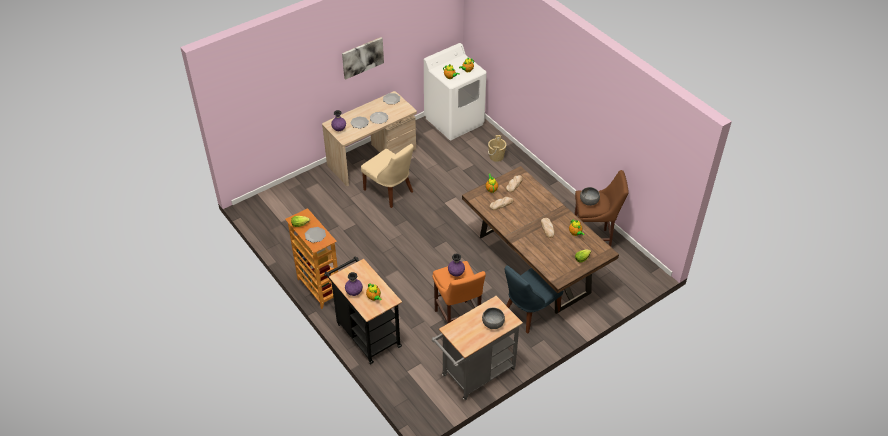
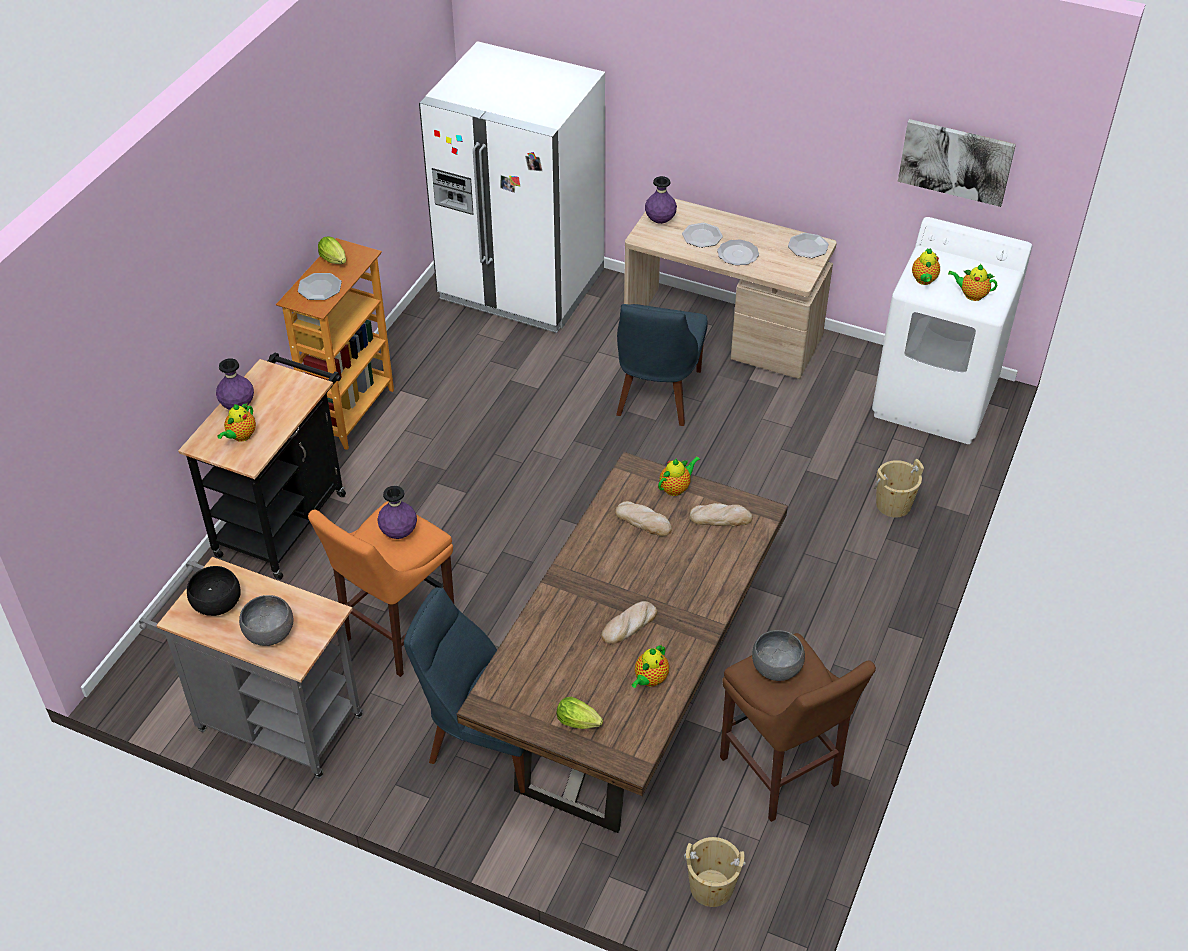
camera: 60 degrees right, 0 degrees up
(287, 203) = (521, 285): none -> white fridge
(362, 57) = (781, 117): picture -> picture (956, 161)
(390, 192) = (656, 396): beige chair -> blue chair
(466, 335) = (217, 603): none -> black bowl
(626, 279) = (711, 887): none -> beige bucket

